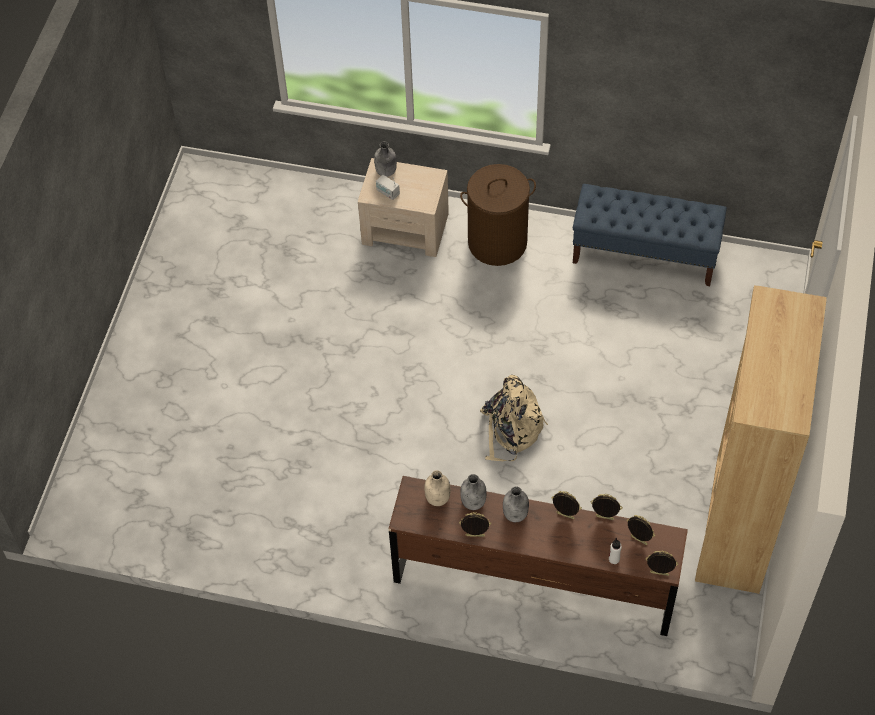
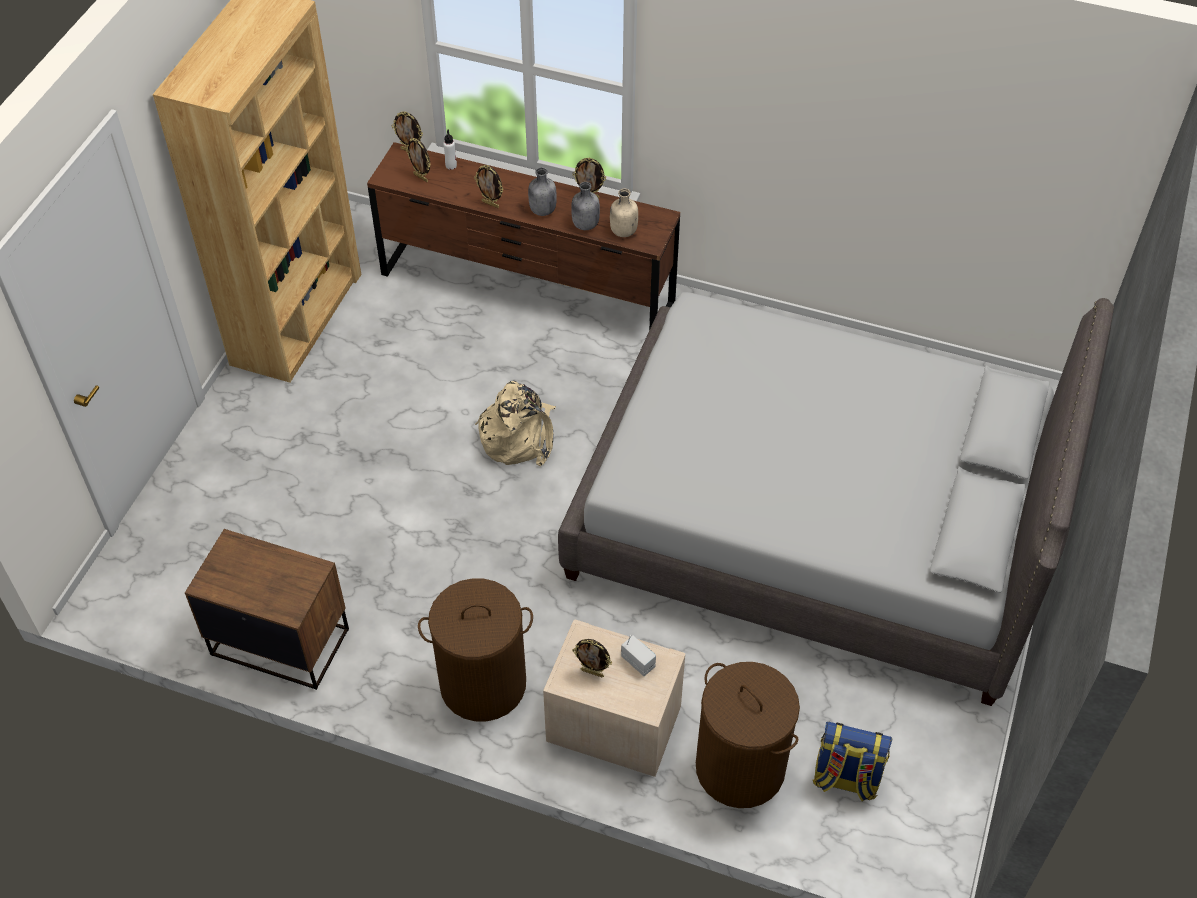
camera: 175 degrees left, 5 degrees down
(252, 213) = (845, 779): none -> backpack
(268, 384) = (814, 521): none -> grey bed
(320, 212) = (740, 767): none -> brown laundry basket
(386, 172) = (637, 698): grey bottle -> none
(604, 518) = (450, 198): picture frame -> picture frame (592, 672)
(645, 254) = (280, 641): blue bench -> brown nightstand

